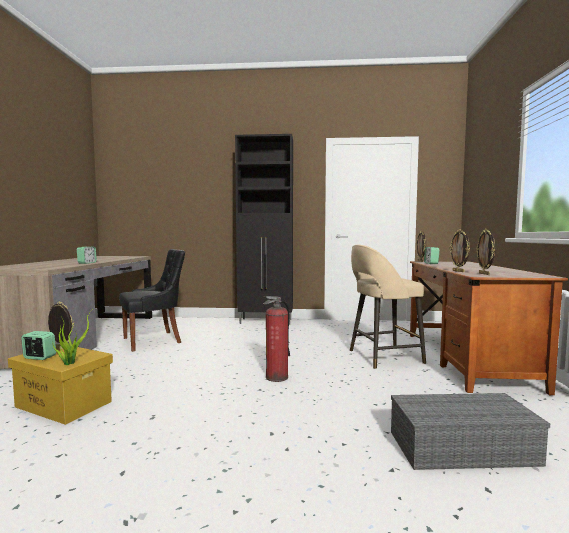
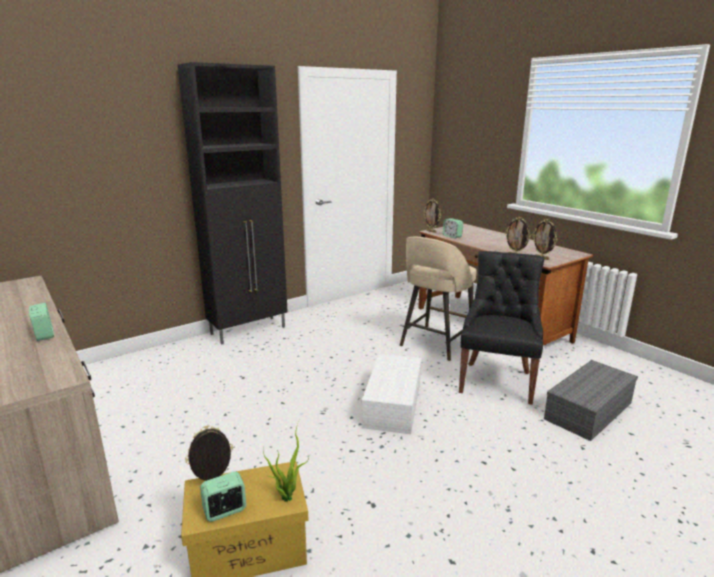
camera: 40 degrees left, 15 degrees up
(154, 340) = (159, 413): black chair -> black chair (497, 381)
(277, 377) = (394, 405): fire extinguisher -> white storage box

